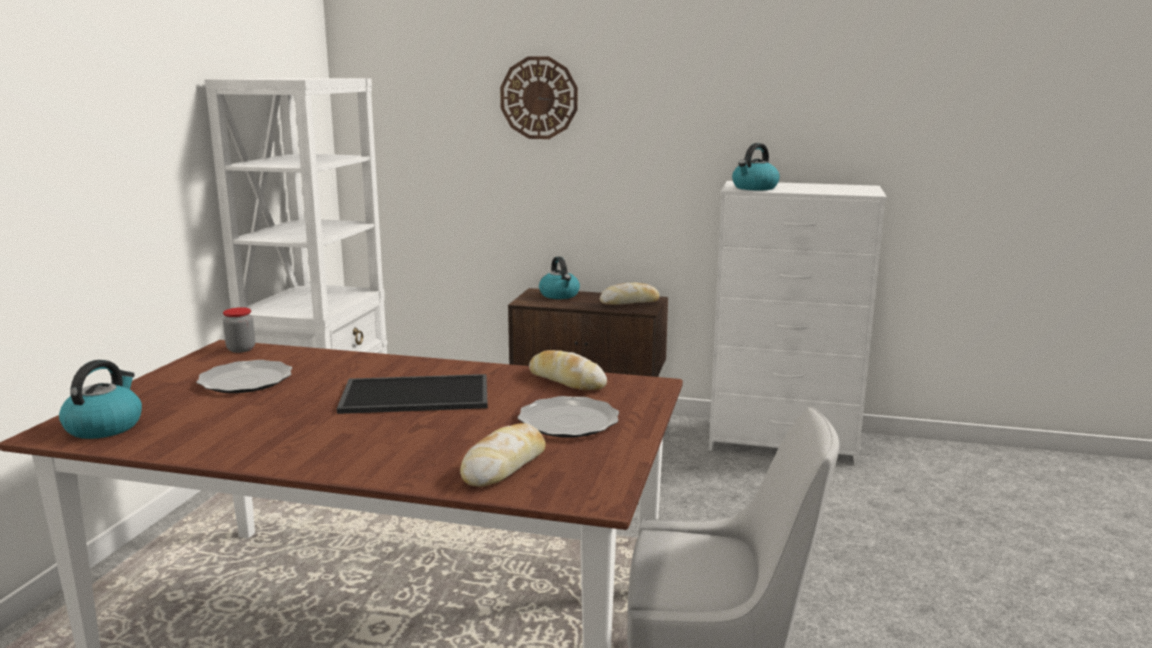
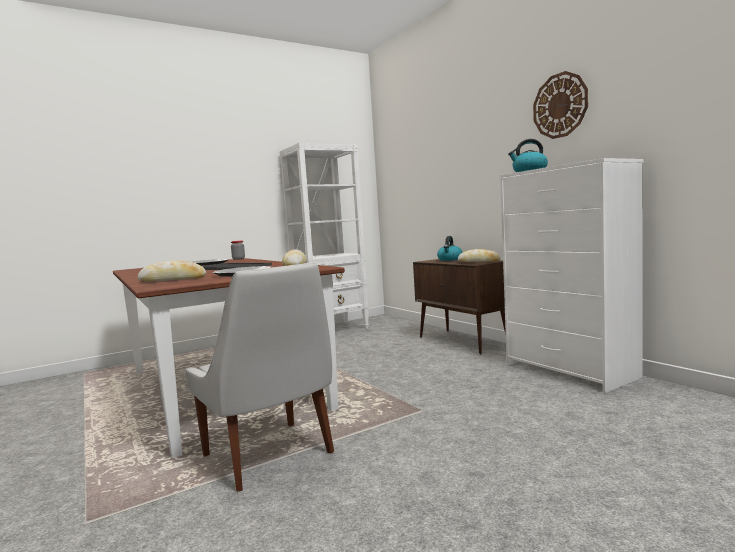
camera: 45 degrees right, 10 degrees down
(104, 426) = (139, 269): kettle -> none
(539, 98) = (446, 143): wall clock -> wall clock (560, 105)

